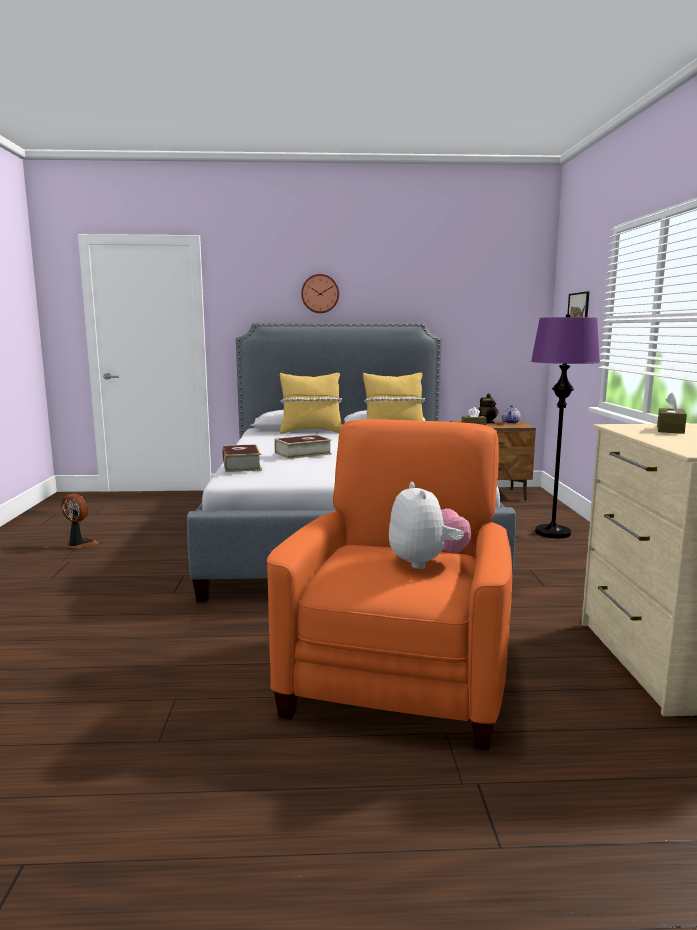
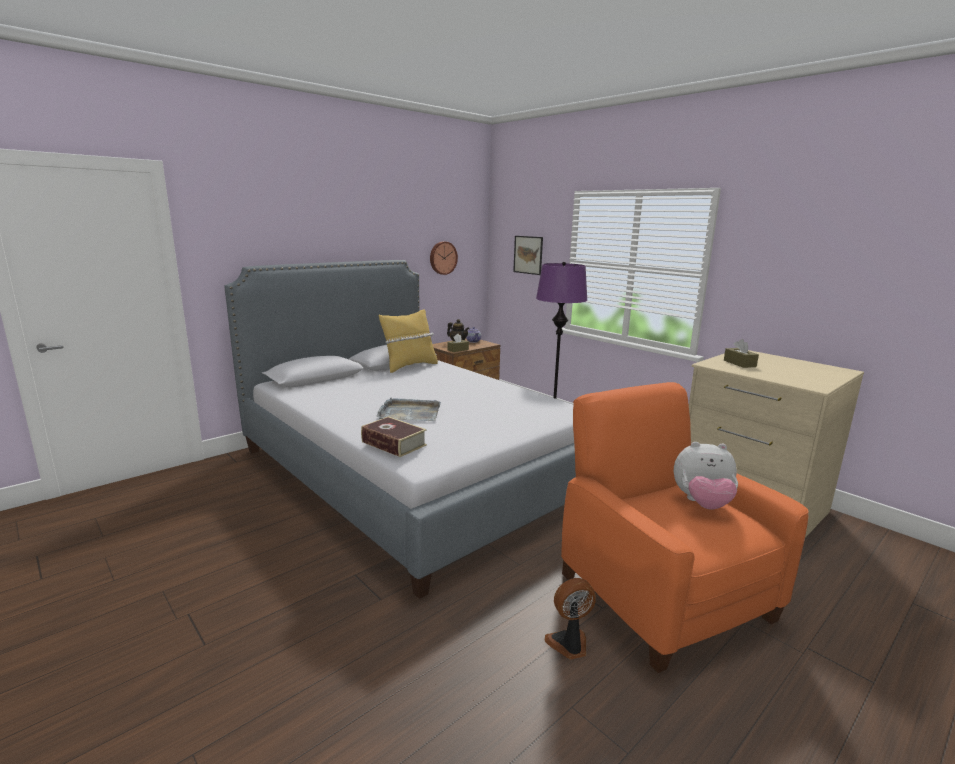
camera: 40 degrees left, 5 degrees up
(79, 544) = (159, 586): fan -> fan (569, 645)
(303, 453) = (409, 413): book -> grey tray
(311, 432) = (340, 380): yellow pillow -> none
(320, 293) = (308, 233): wall clock -> wall clock (442, 258)
(426, 562) = (702, 503): plush toy -> plush toy turned 150 degrees clockwise

